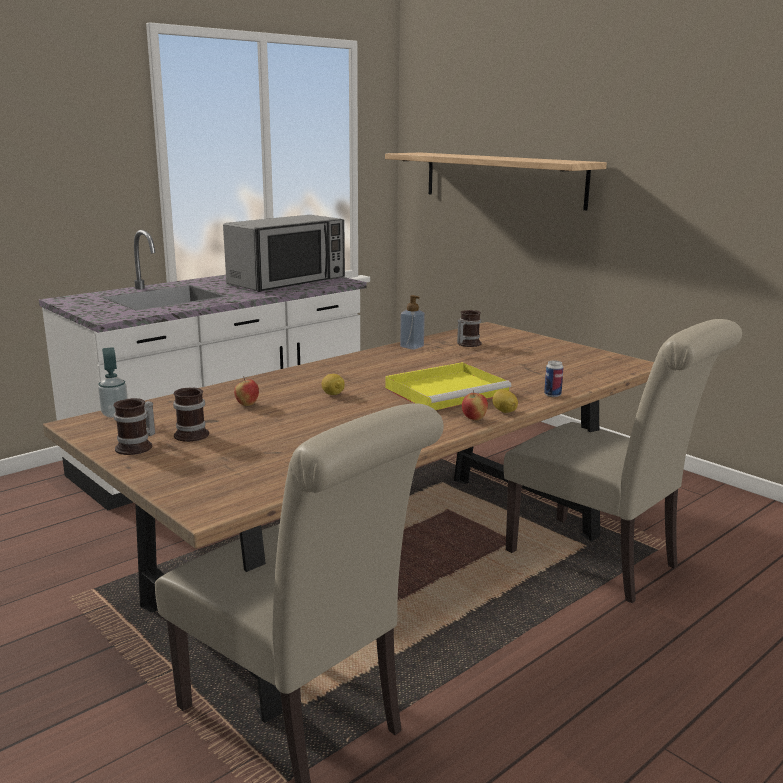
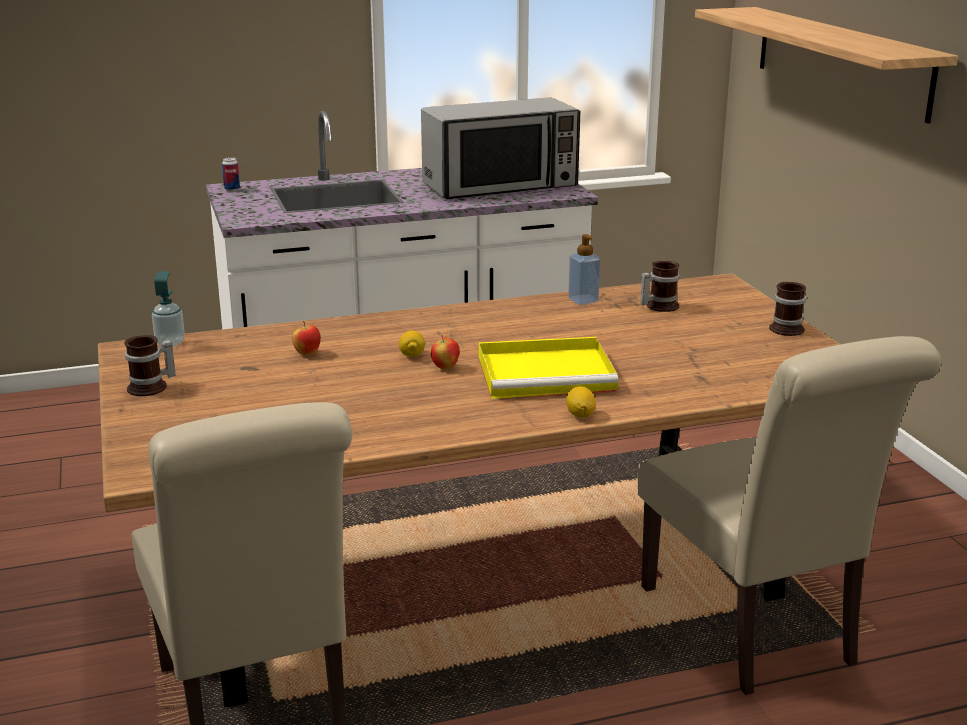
camera: 25 degrees right, 5 degrees up
(191, 433) = (215, 381): mug -> mug (786, 328)
(474, 419) = (531, 419): apple -> apple (445, 367)
(552, 395) = (672, 402): can -> can (232, 189)

